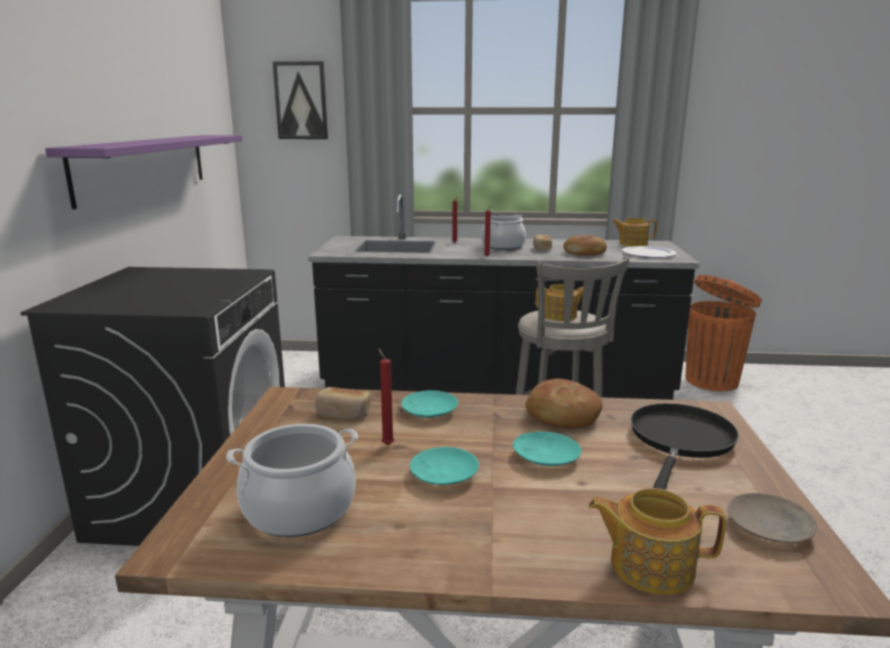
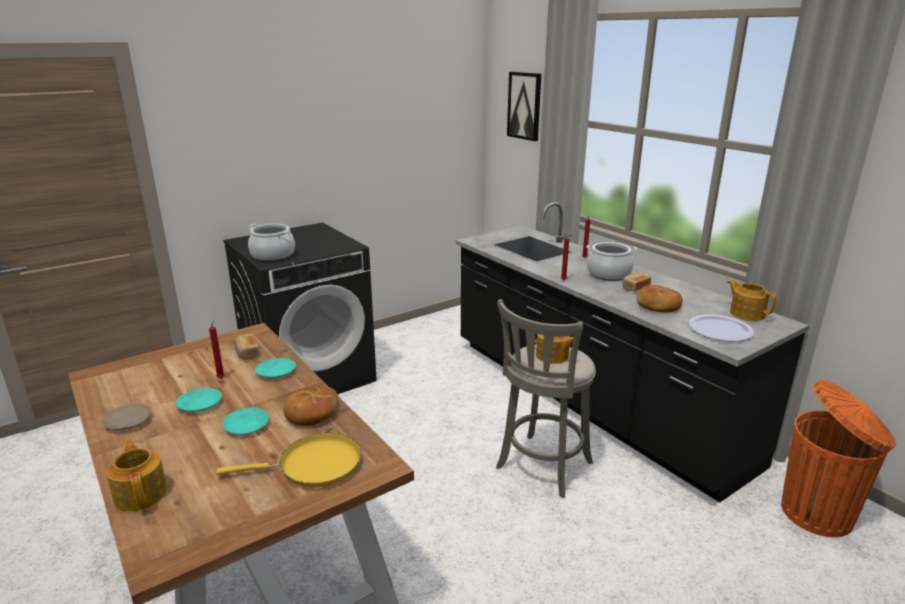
camera: 50 degrees right, 5 degrees up
(144, 166) = (358, 156): purple shelf -> none
(299, 509) = (138, 384): cooking pot -> cooking pot (273, 255)
(680, 440) = (314, 465): black frying pan -> yellow frying pan
(770, 527) = (212, 526): beige plate -> beige plate (128, 422)

